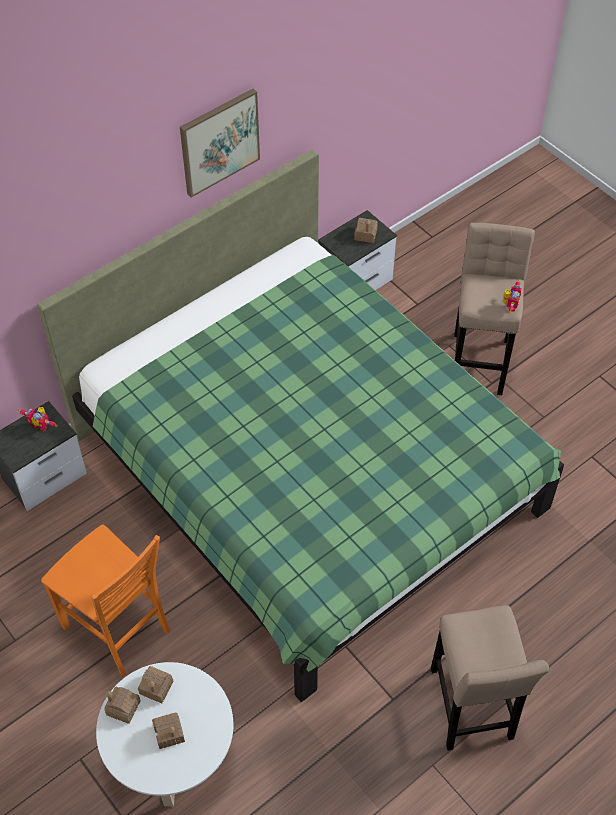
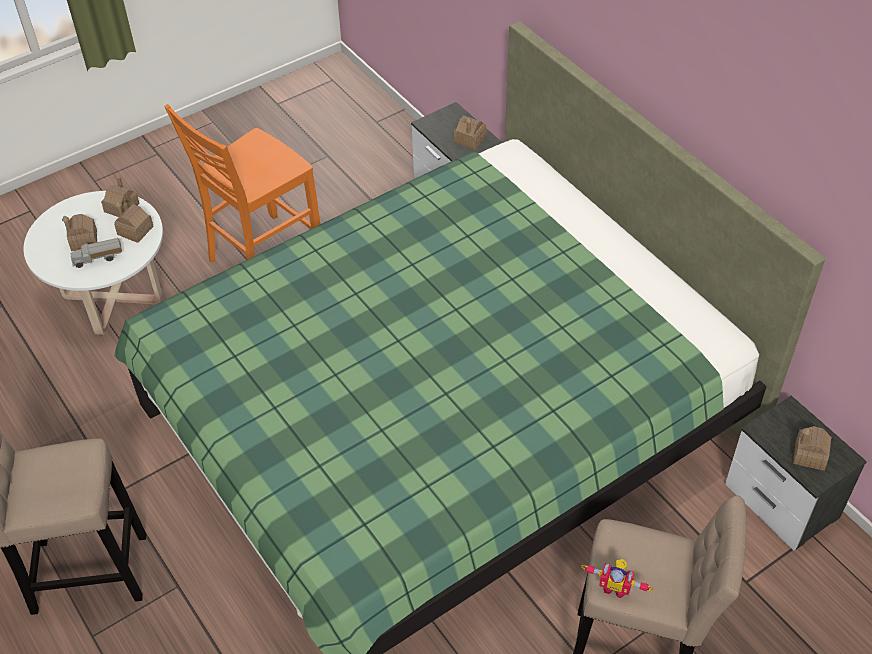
camera: 95 degrees right, 5 degrees down
(41, 425) = (470, 139): toy robot -> toy house
(195, 713) = (98, 259): none -> toy truck
(219, 142) = (731, 89): picture -> none

